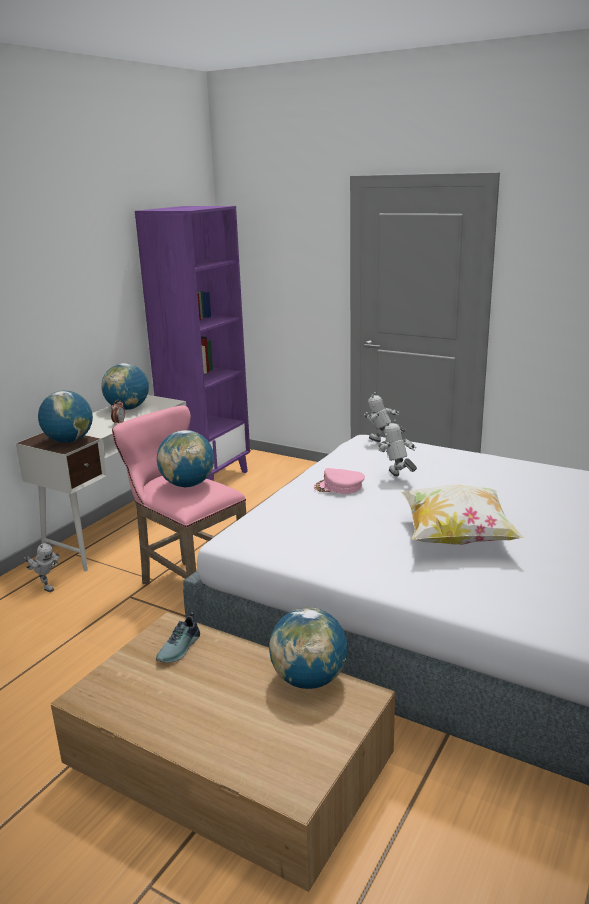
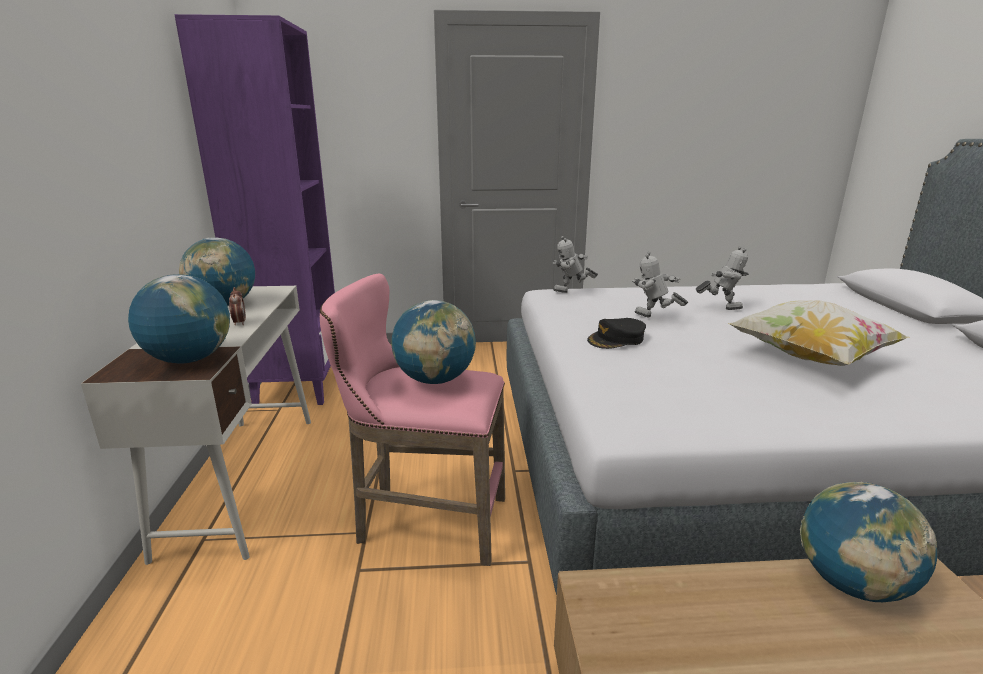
camera: 35 degrees left, 0 degrees up
(45, 586) = (199, 610): toy robot -> toy robot (720, 308)
(180, 648) = (660, 621): shoe -> none
(339, 487) = (616, 339): pink cap -> black cap

